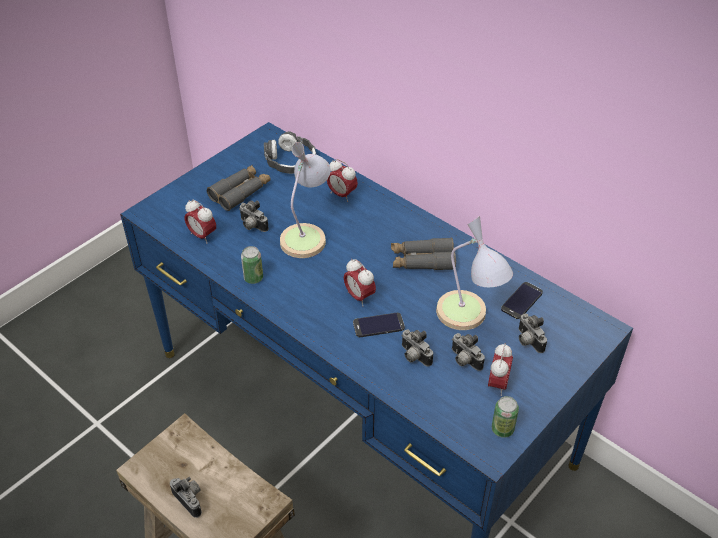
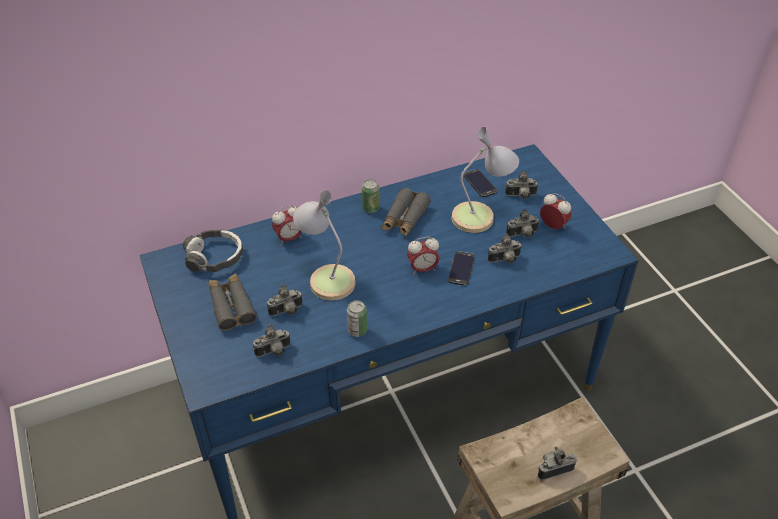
camera: 65 degrees left, 0 degrees up
(202, 236) = (274, 352): alarm clock -> camera
(502, 429) = (595, 239): can -> can (370, 208)

